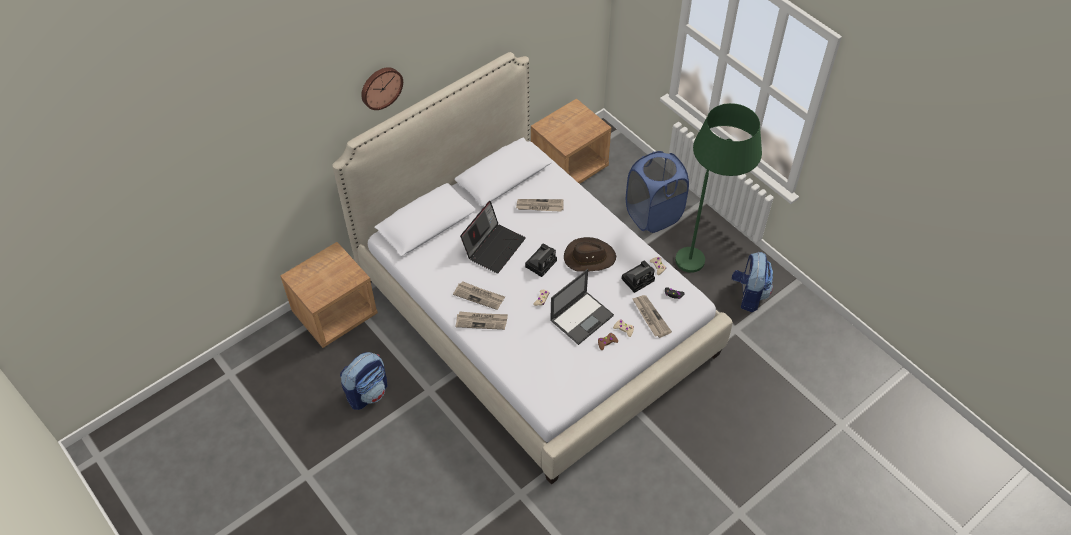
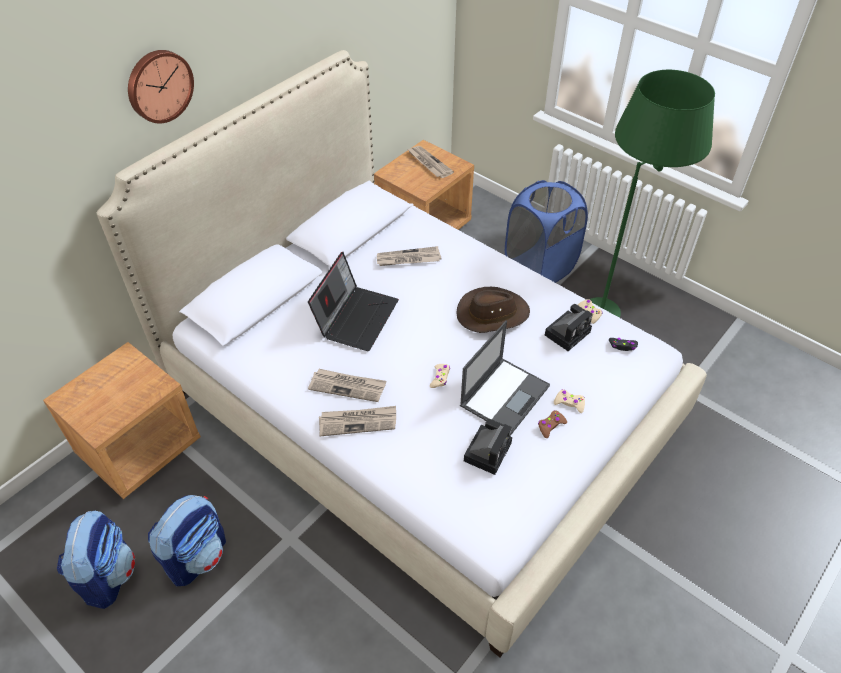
camera: 10 degrees left, 5 degrees down
(541, 263) = (428, 329): camera -> camera (488, 450)
(650, 317) = (601, 380): newspaper -> newspaper (429, 163)
(748, 295) = (687, 345): backpack -> backpack (108, 575)

